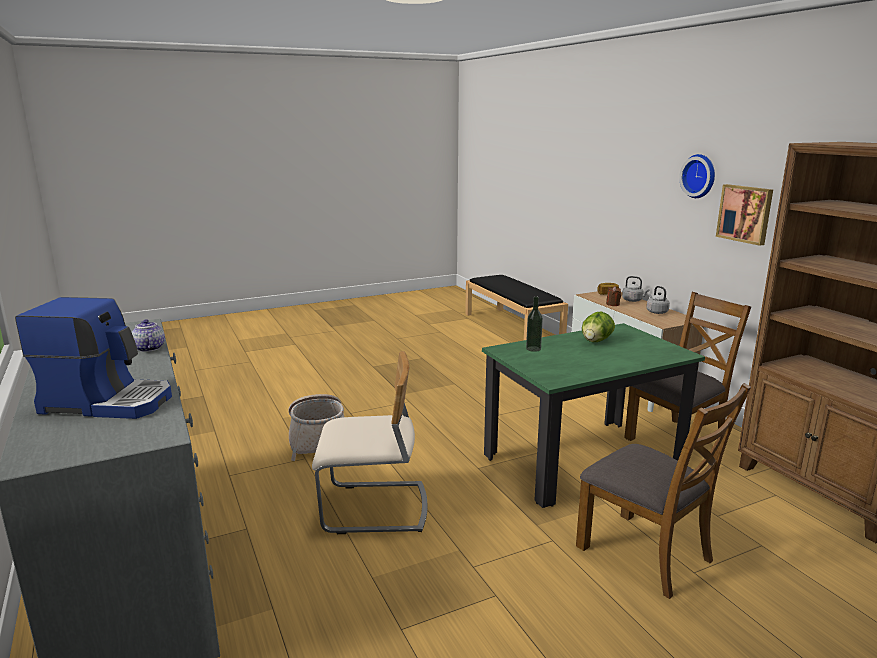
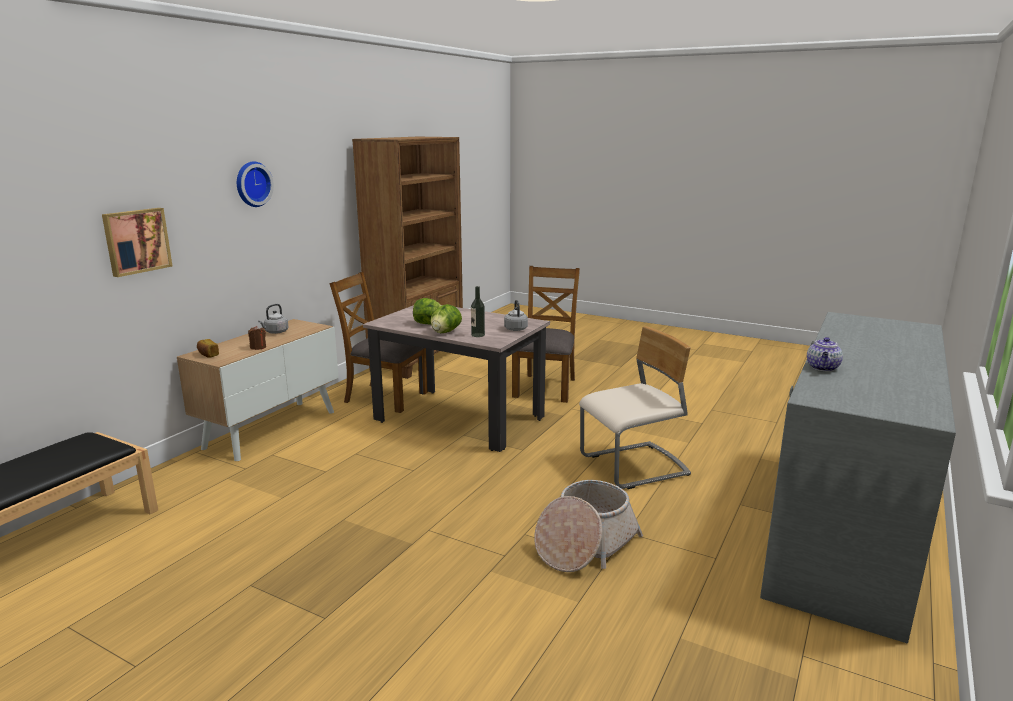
camera: 125 degrees left, 0 degrees up
(108, 402) = (872, 339): coffee machine -> none
(374, 509) = (634, 467): beige chair -> beige chair turned 105 degrees clockwise
(558, 341) = (445, 332): none -> lettuce
(582, 460) = (459, 419): green dining table -> beige dining table
(633, 300) = (233, 343): grey kettle -> grey kettle (515, 329)
(745, 214) = (300, 208): picture -> picture (136, 241)

